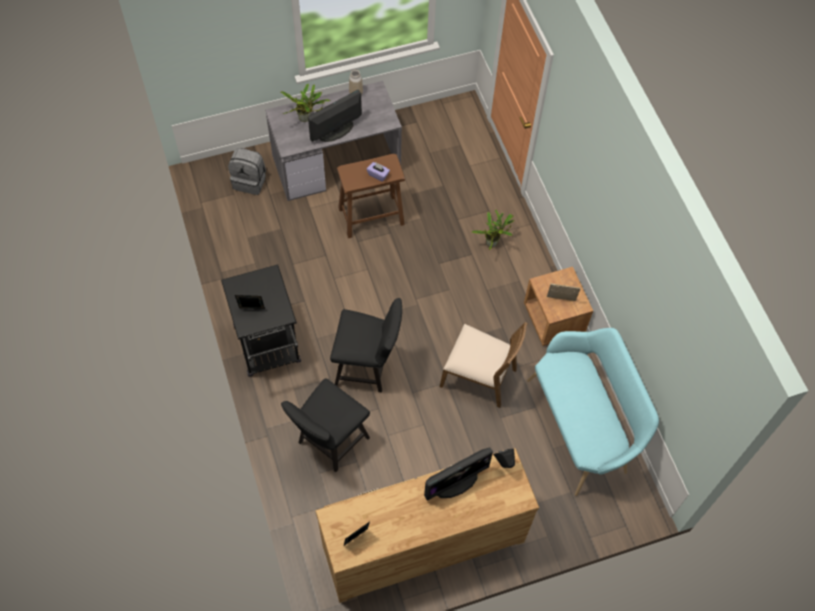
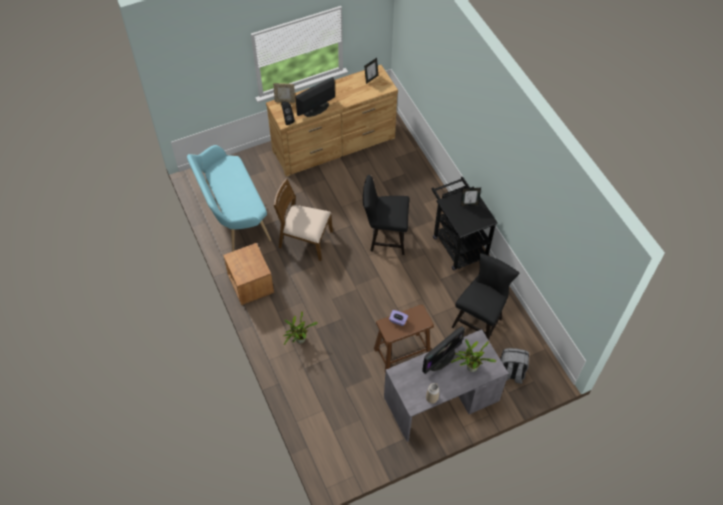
camera: 175 degrees right, 5 degrees down
(329, 443) = (402, 190): black chair -> black chair (479, 320)
(560, 300) = (247, 259): picture frame -> picture frame (285, 101)

